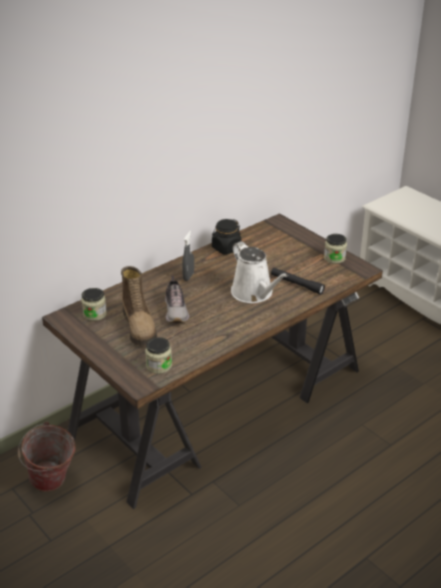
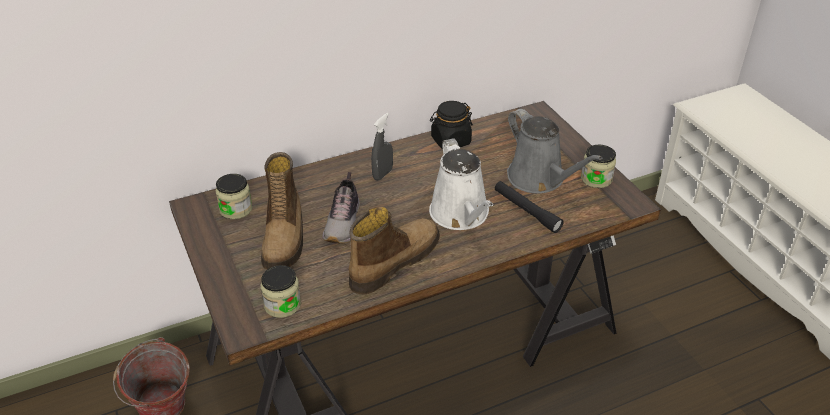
camera: 15 degrees right, 5 degrees up
(221, 328) = (393, 262): none -> boot
(297, 263) = (539, 179): none -> grey watering can

